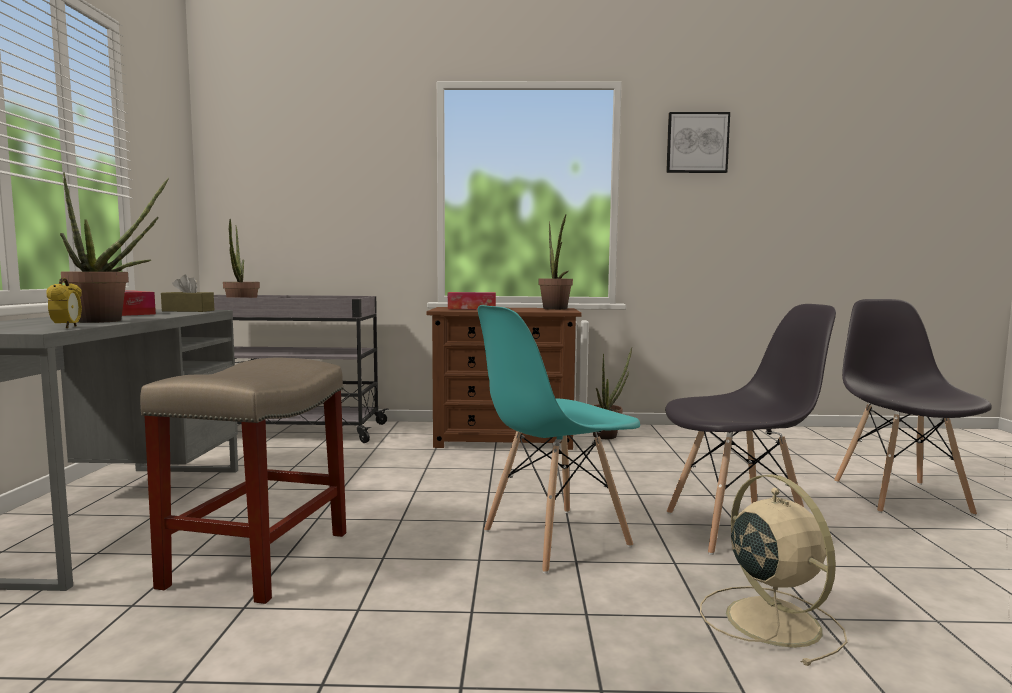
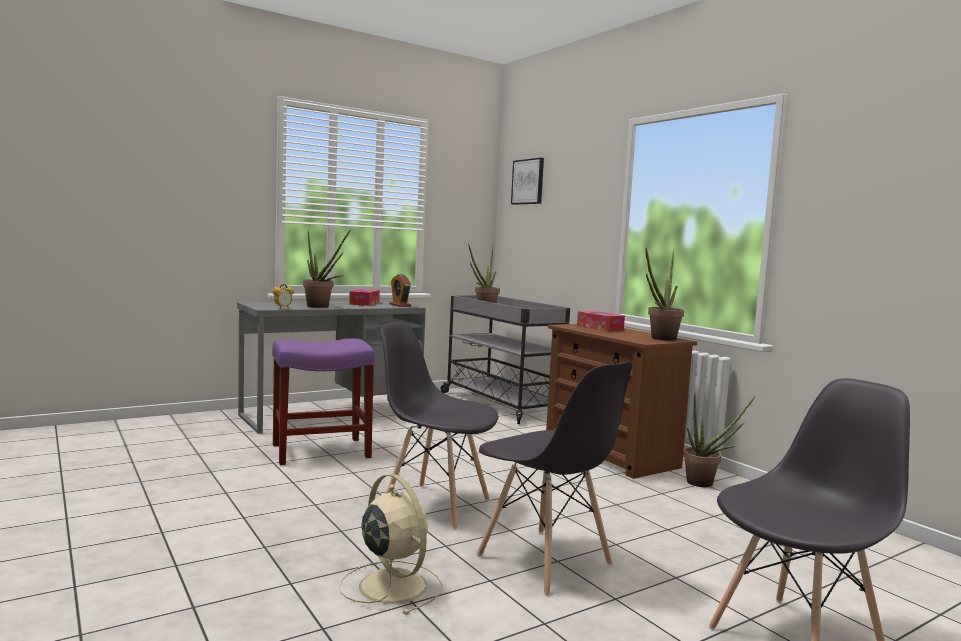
camera: 55 degrees right, 0 degrees up
(188, 311) = (400, 305): brown tissue box -> alarm clock
(258, 560) = (319, 451): beige stool -> purple stool
(554, 539) = (435, 505): turquoise chair -> grey chair
(697, 143) = (869, 155): picture -> picture (528, 181)
(769, 619) = (391, 584): beige fan -> beige fan turned 75 degrees counterclockwise

